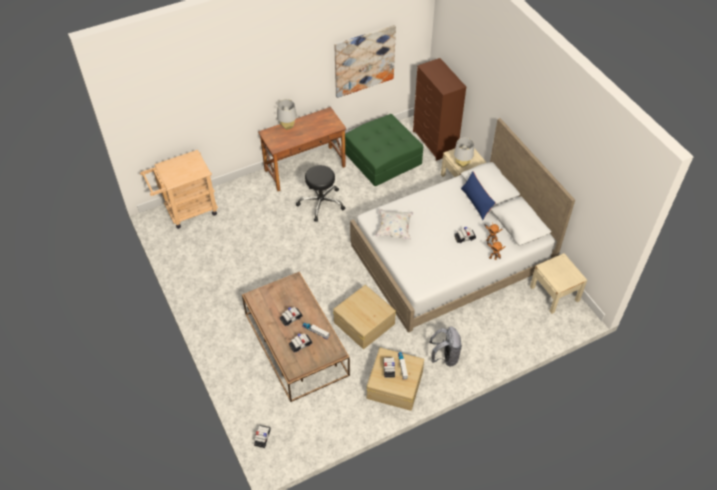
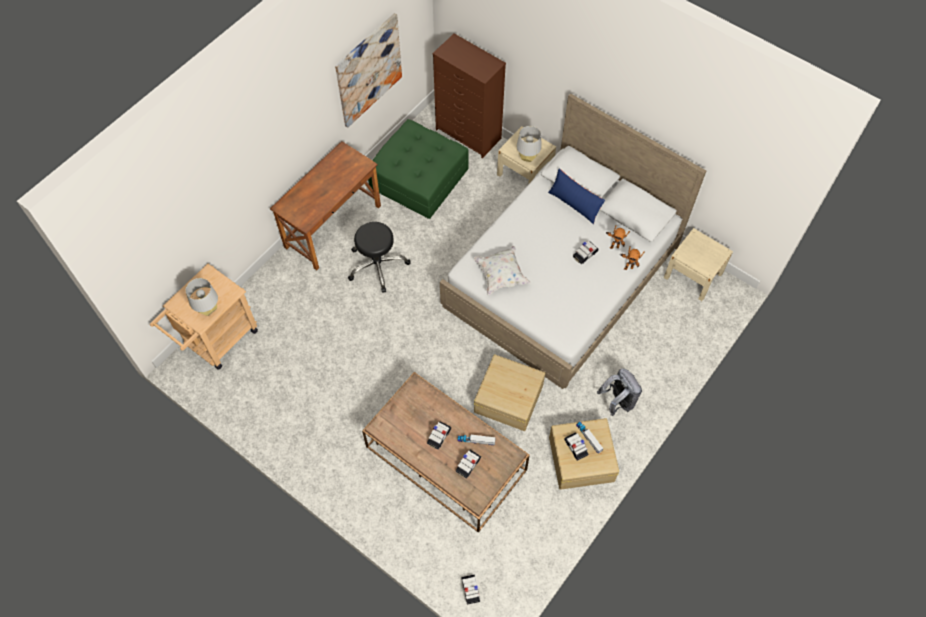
camera: 25 degrees left, 10 degrees up
(287, 126) = (304, 188): grey table lamp -> grey table lamp (208, 309)

